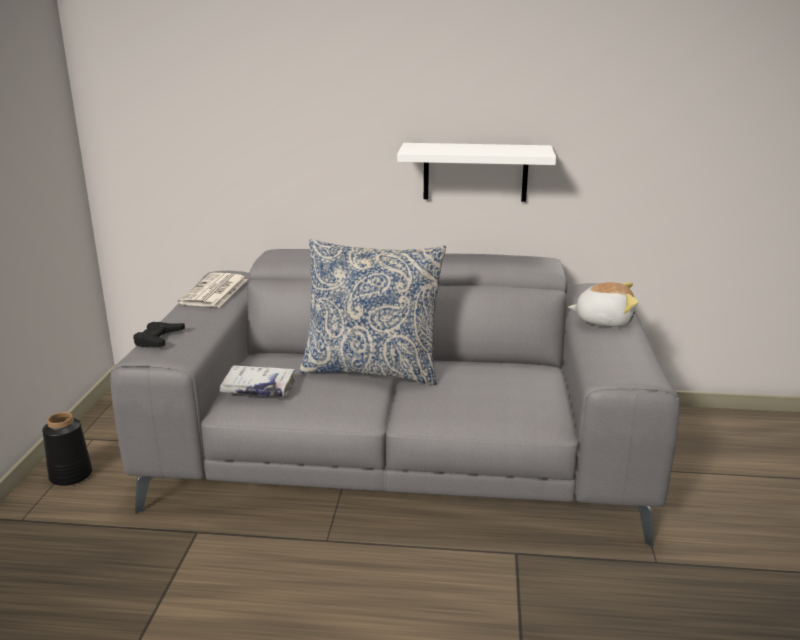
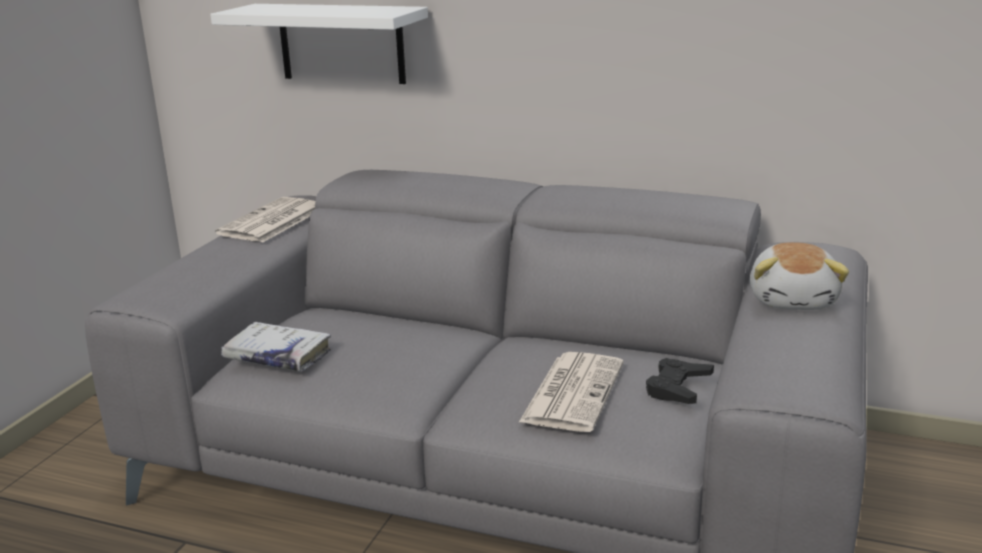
camera: 15 degrees right, 0 degrees up
(71, 475) = (79, 444): black vase -> none
(158, 339) = (158, 279): black game controller -> black game controller (678, 387)
(372, 369) = (444, 343): pillow -> none
(475, 172) = (637, 69): white shelf -> white shelf (341, 43)
(476, 392) = (572, 391): none -> newspaper
(604, 320) = (793, 300): plush toy -> plush toy turned 75 degrees clockwise

